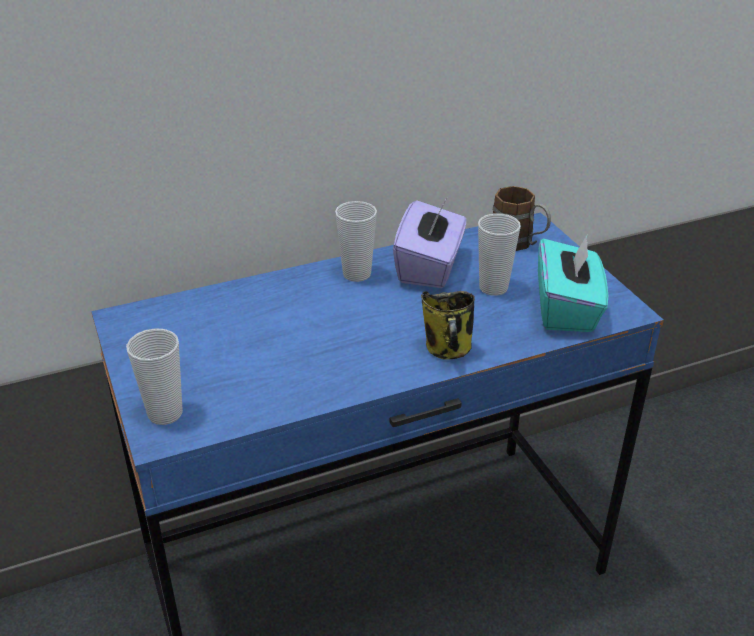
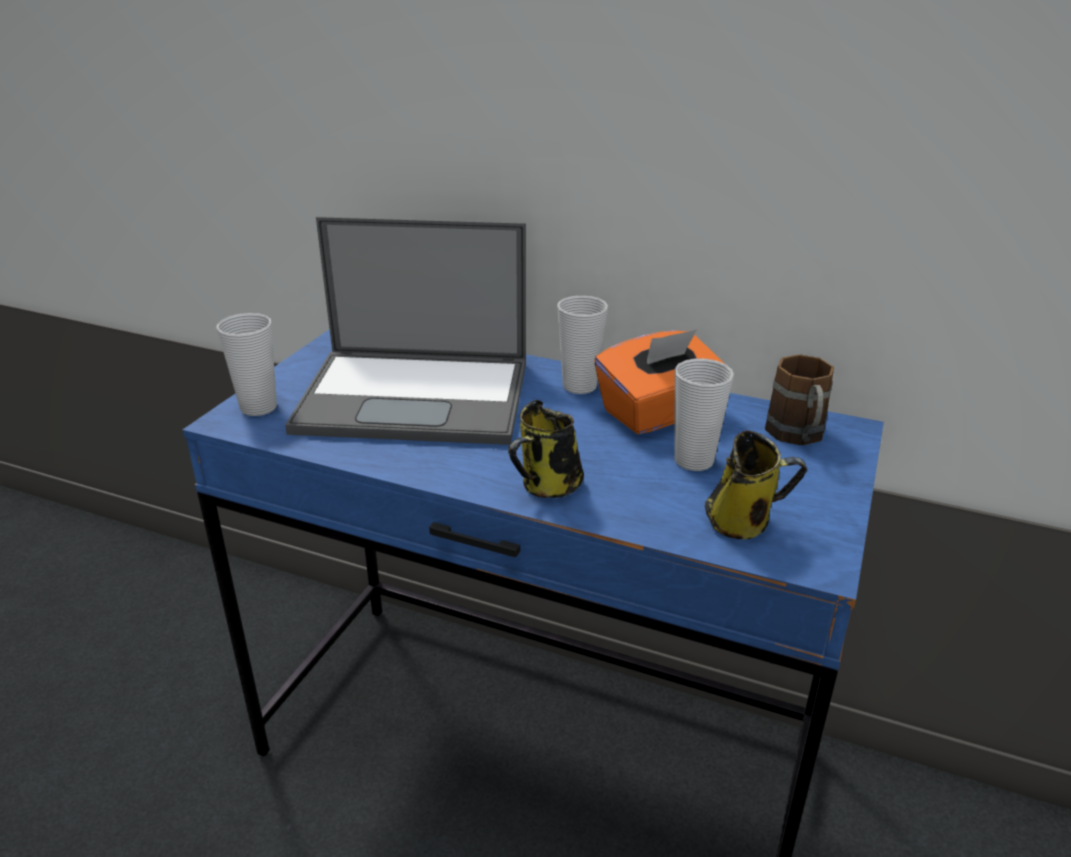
camera: 45 degrees right, 5 degrees down
(267, 338) = (418, 396): none -> laptop
(430, 267) = (659, 413): purple tissue box -> orange tissue box
(567, 309) = (742, 521): turquoise tissue box -> mug

